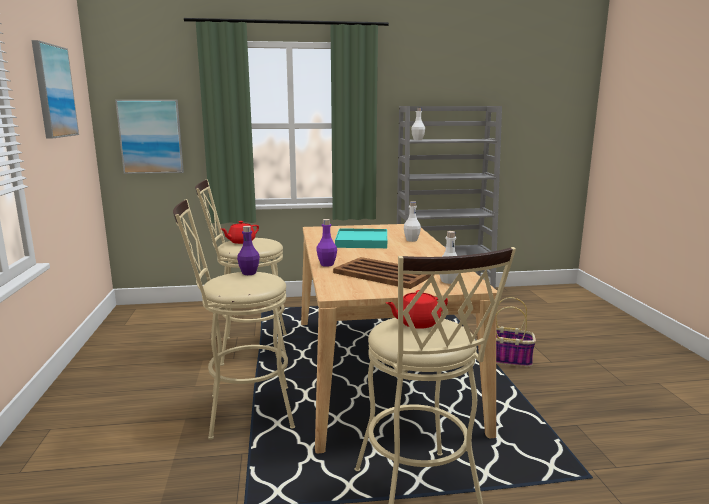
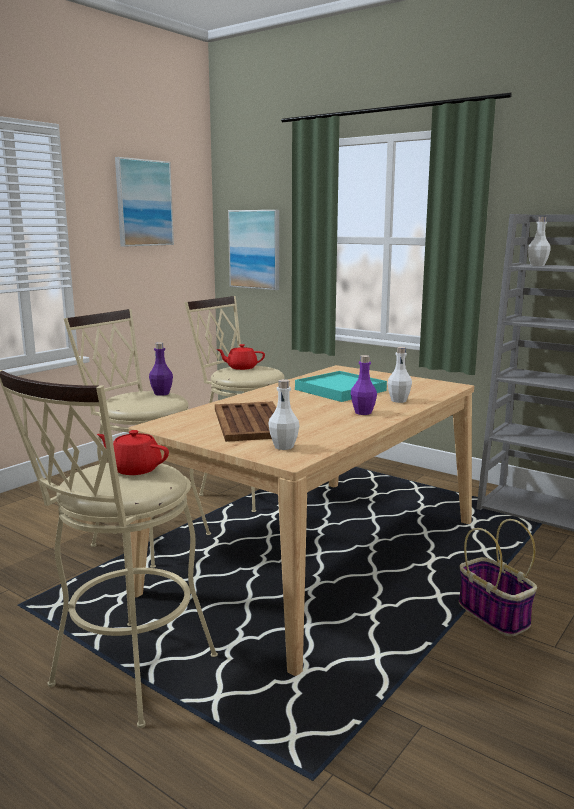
camera: 45 degrees right, 0 degrees up
(327, 264) = (234, 402): purple bottle -> purple bottle (363, 412)

